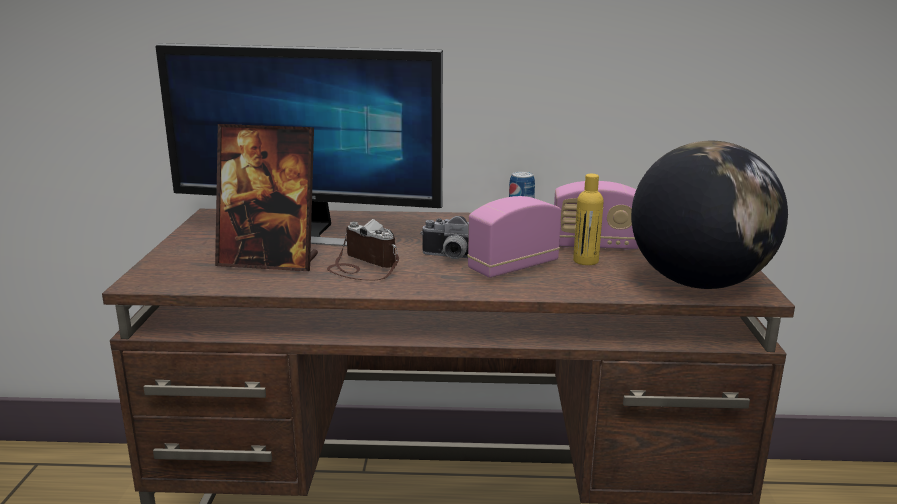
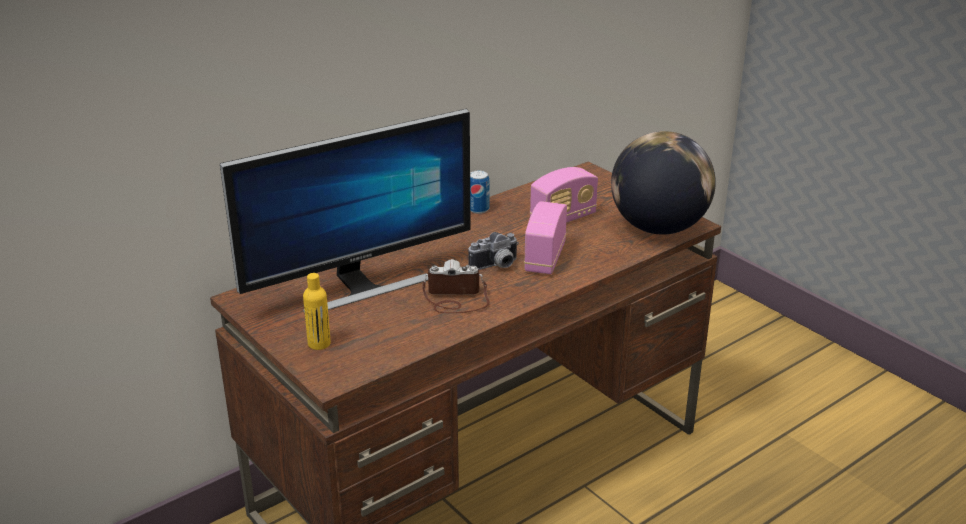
camera: 40 degrees left, 10 degrees up
(269, 261) = (384, 323): picture frame -> none
(585, 261) = (577, 235): yellow bottle -> yellow bottle (319, 343)

